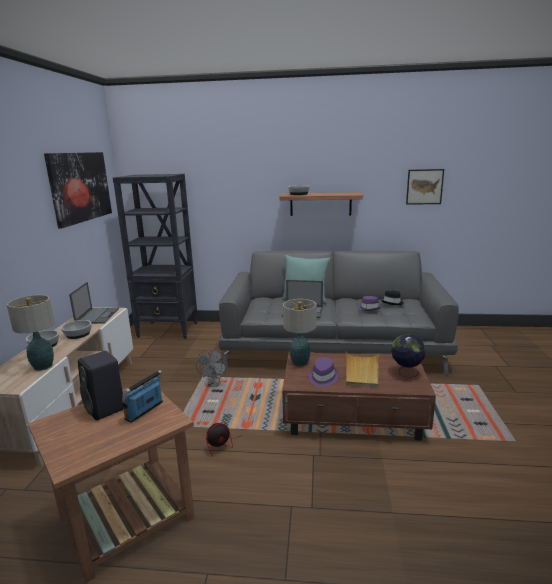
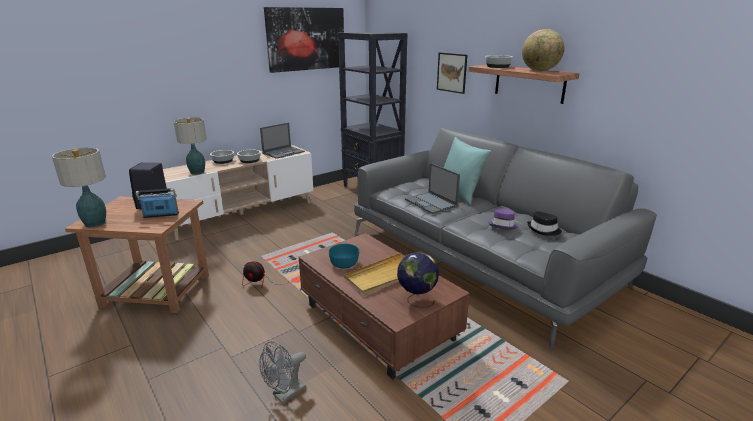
camera: 45 degrees right, 5 degrees up
(214, 384) = (330, 241): grey fan -> grey fan (285, 395)
(300, 362) = (355, 244): table lamp -> table lamp (96, 223)
(322, 377) = (343, 263): purple hat -> turquoise bowl
(337, 193) = (540, 71): none -> globe
(424, 187) = (677, 75): picture -> picture (452, 72)

